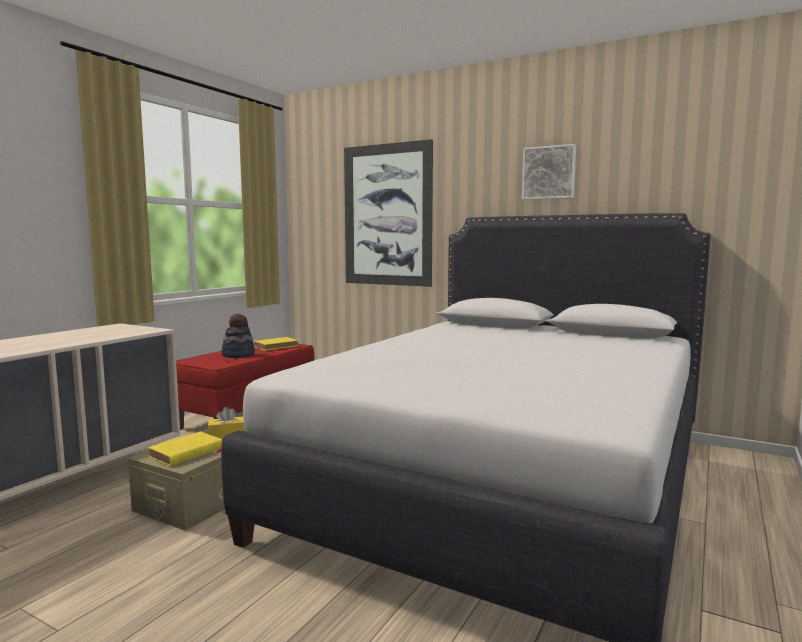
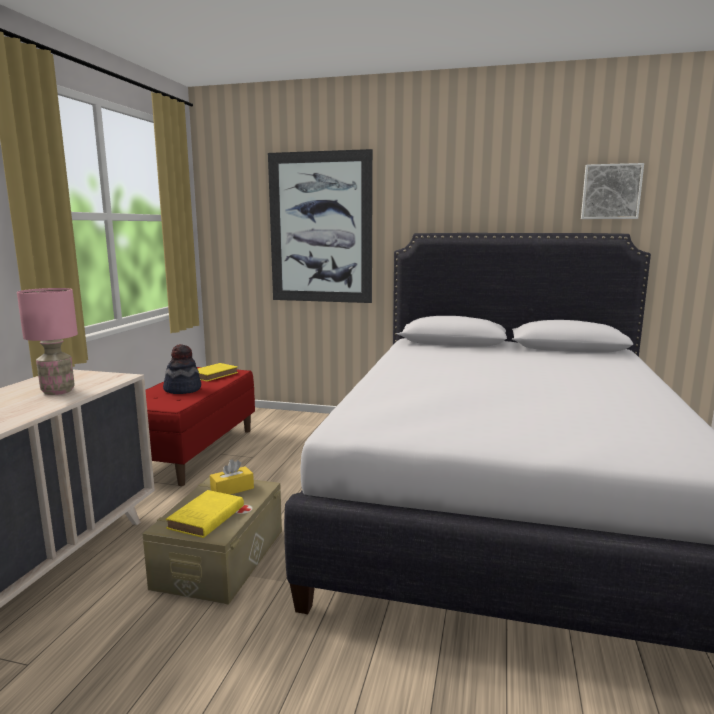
camera: 15 degrees left, 5 degrees up
(93, 335) = (57, 391): none -> pink table lamp
(549, 173) = (497, 190): picture -> picture (611, 192)

